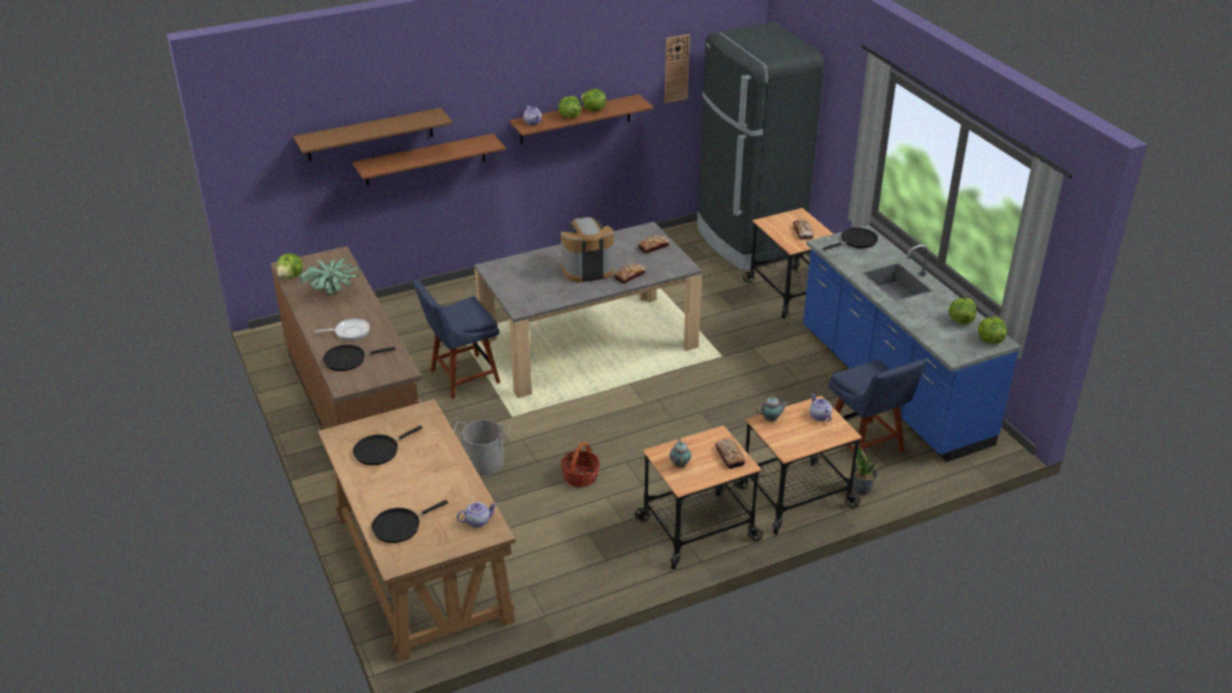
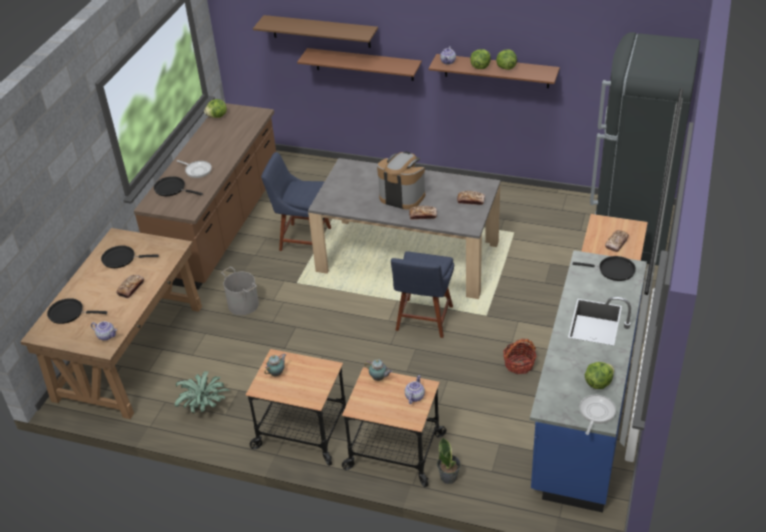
camera: 45 degrees right, 5 degrees up
(332, 293) = (222, 139): potted plant -> potted plant (204, 405)
(580, 476) = (283, 348): basket -> basket (519, 364)
(676, 68) = (600, 55): wall clock -> none
(729, 456) = (314, 387): bread -> bread (131, 288)
(865, 447) = (495, 448): blue chair -> blue chair (423, 320)
(989, 340) = (596, 413): lettuce -> frying pan

